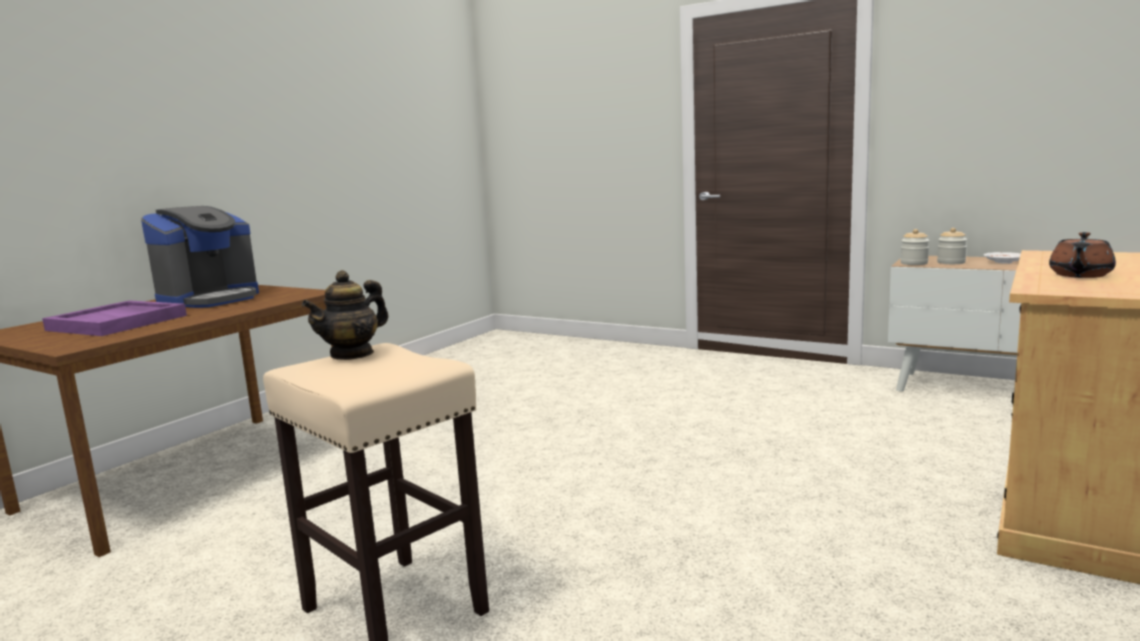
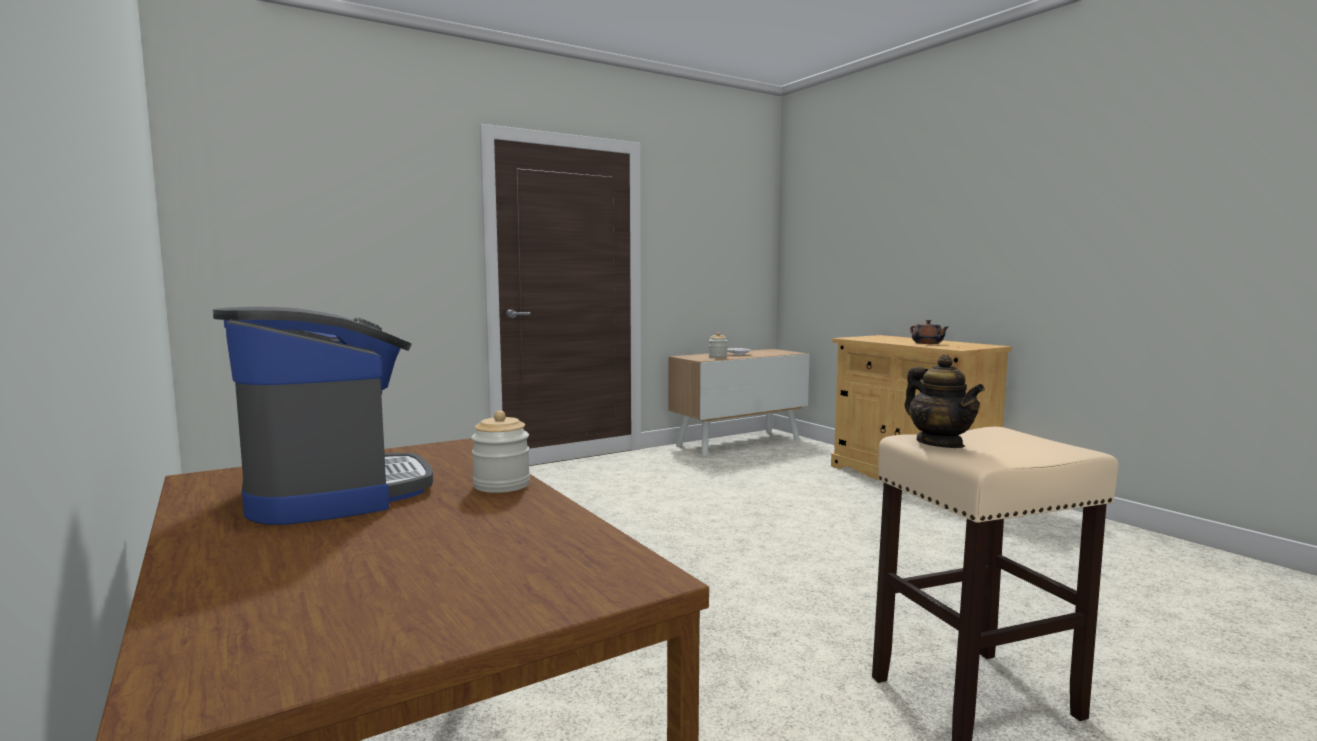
camera: 65 degrees left, 5 degrees down
(119, 322) = (422, 549): purple tray -> none
(914, 263) = (704, 359): jar -> jar (501, 485)

